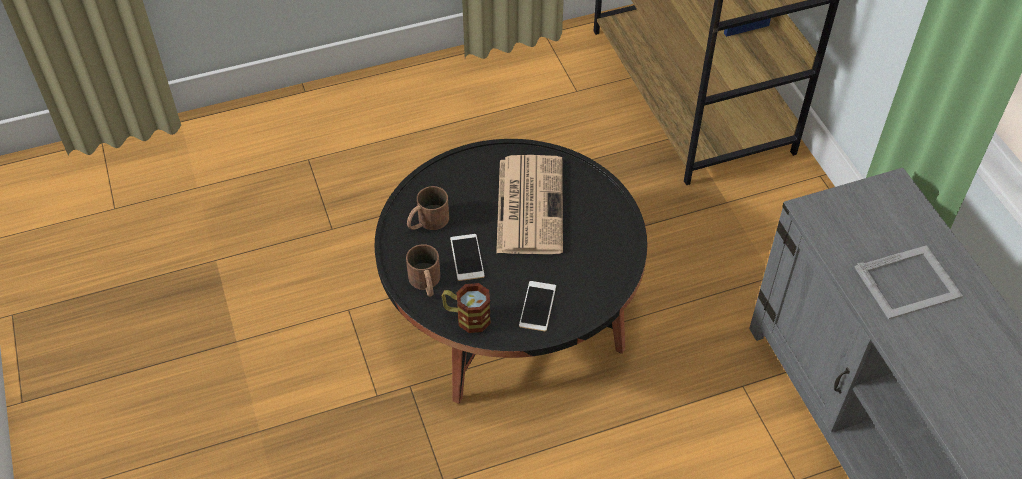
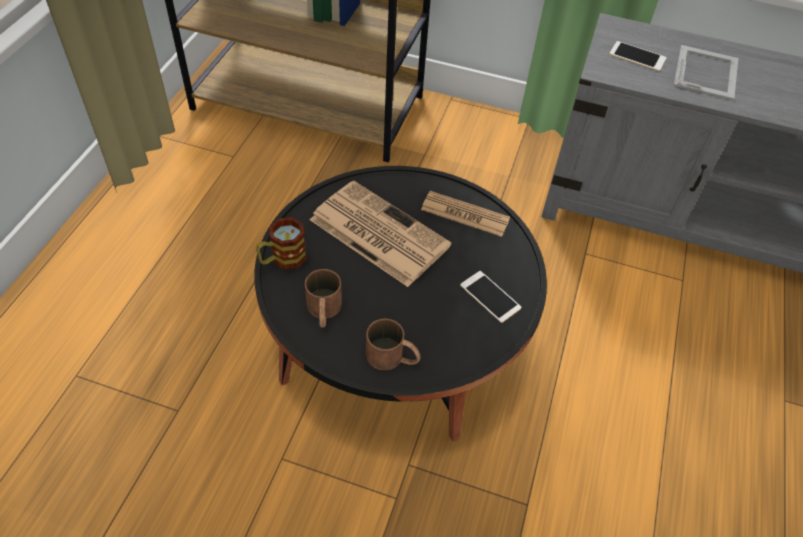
camera: 55 degrees left, 0 degrees up
(466, 317) = (461, 352): mug -> mug (282, 259)
(467, 257) = (392, 309): phone -> phone (637, 56)
(603, 242) = (465, 214): none -> newspaper

